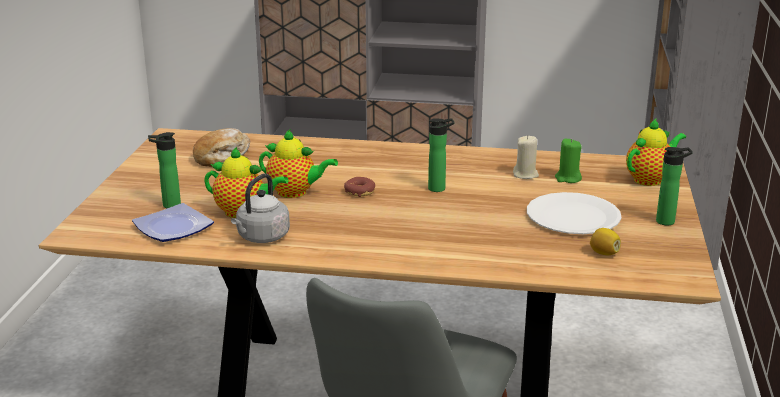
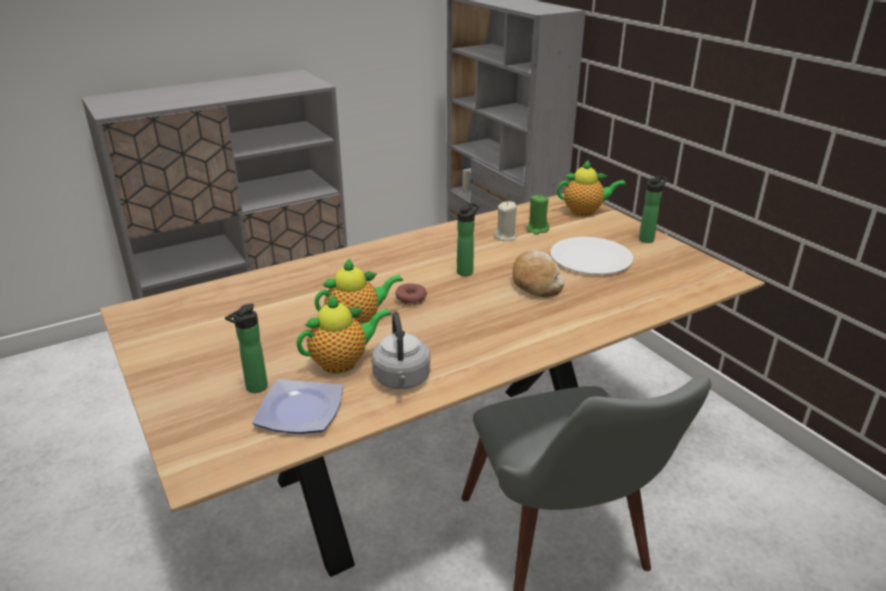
camera: 40 degrees left, 5 degrees up
(222, 156) = (226, 313): bread -> bread (535, 282)
(604, 253) = (656, 279): lemon -> none
(650, 179) = (585, 211): teapot -> teapot turned 75 degrees clockwise

